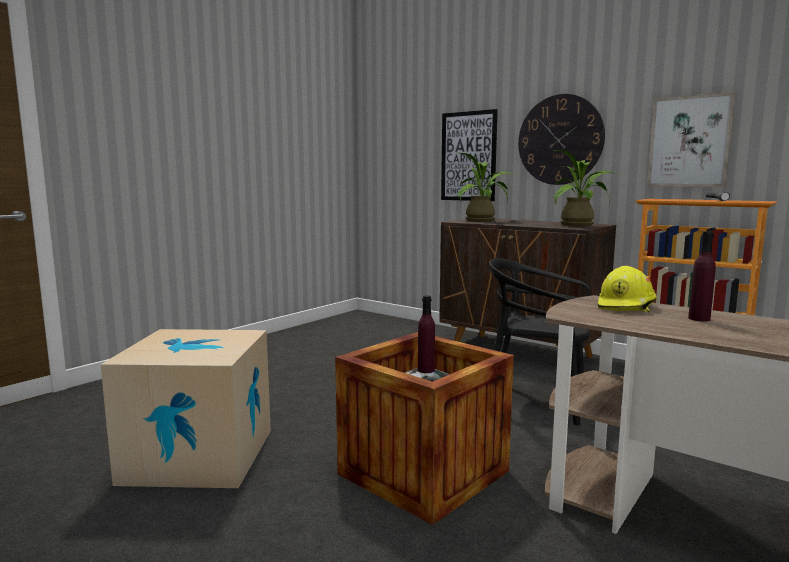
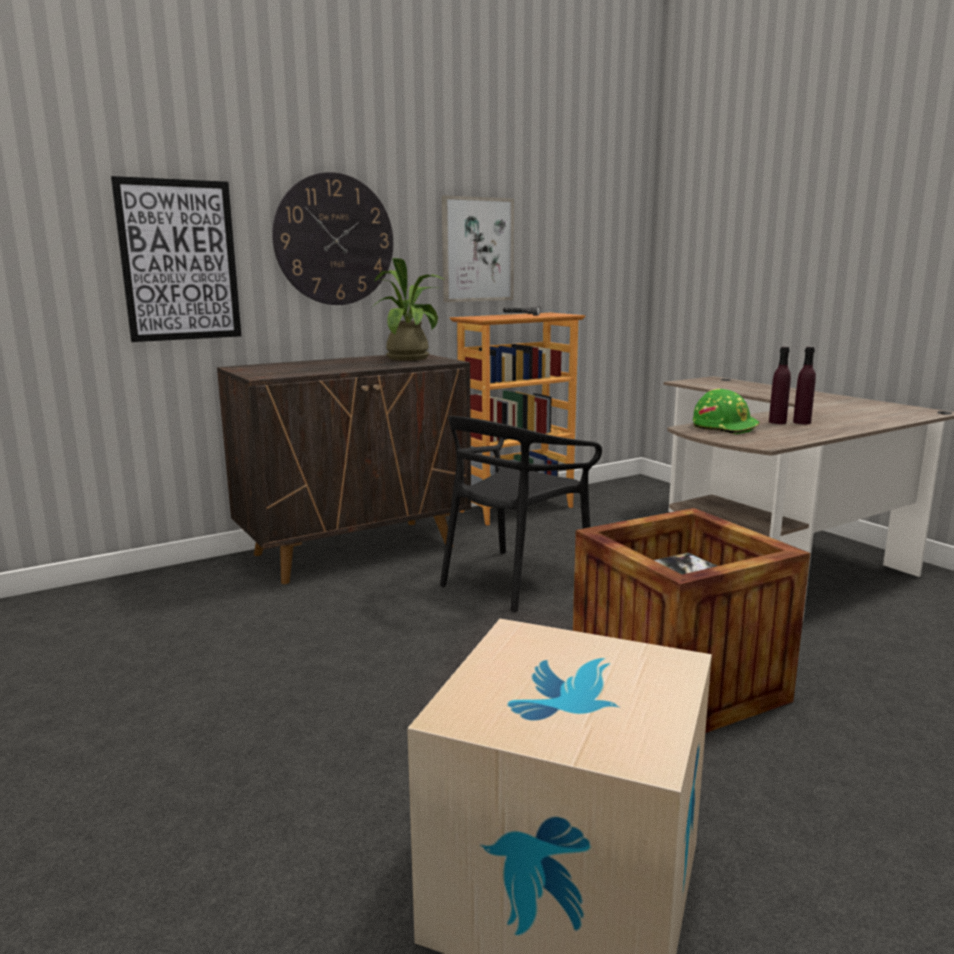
camera: 70 degrees left, 5 degrees up
(426, 370) = (689, 557): purple bottle -> purple bottle (801, 422)
(484, 221) = (282, 369): potted plant -> none
(626, 306) = (725, 427): yellow hard hat -> green hard hat

